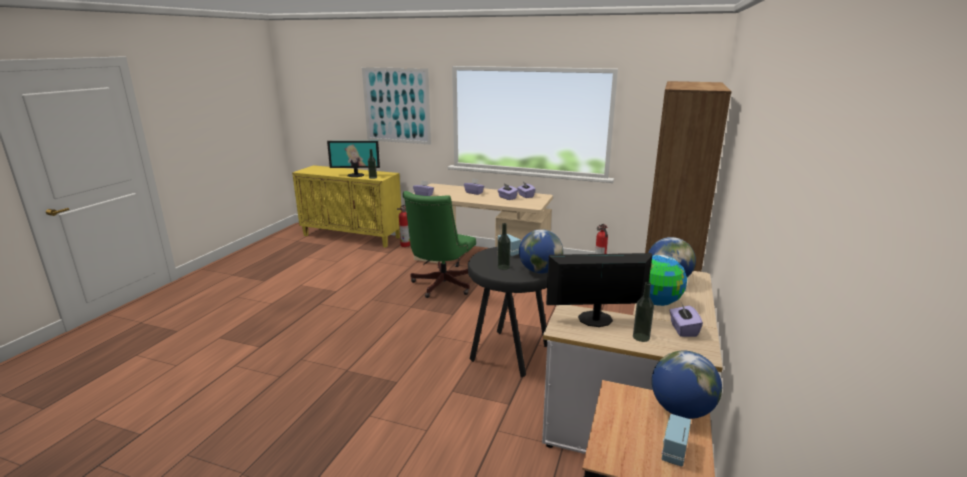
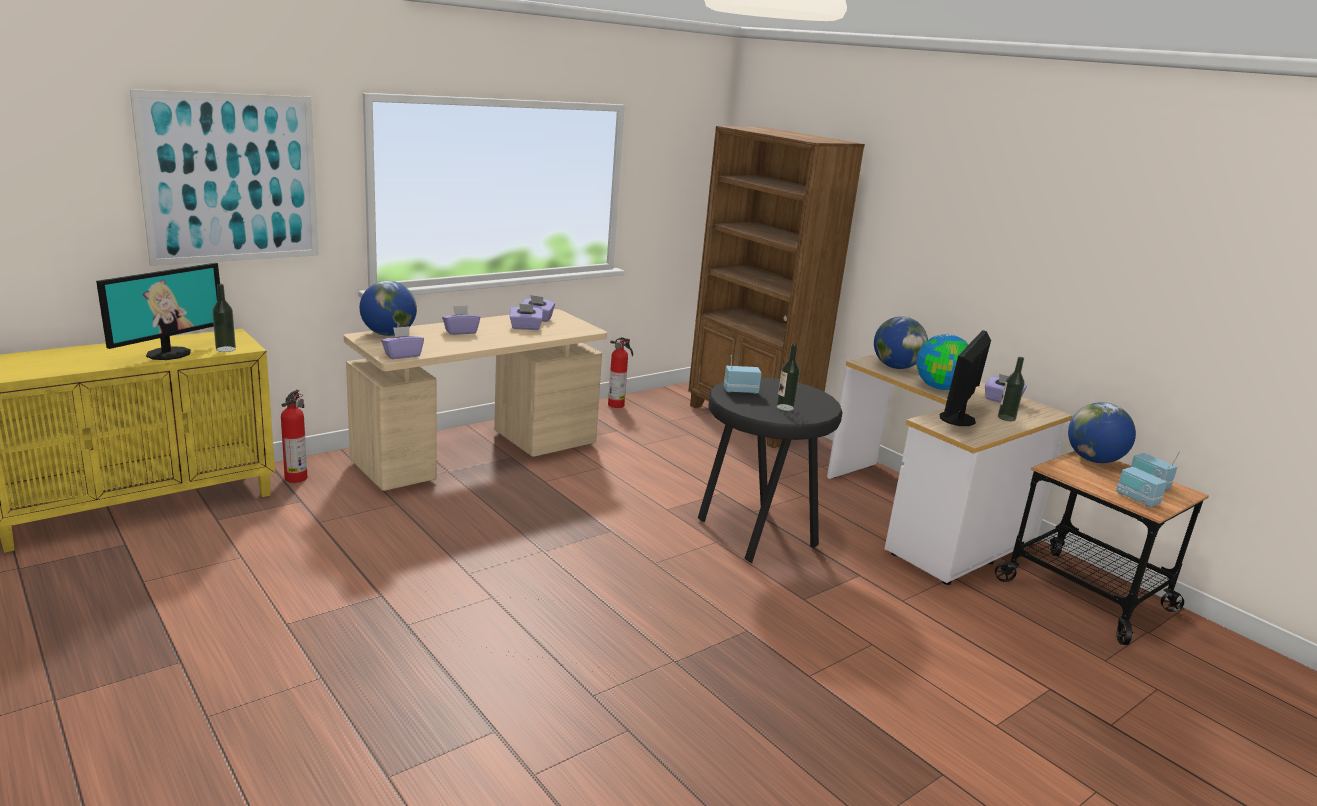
camera: 60 degrees left, 0 degrees up
(441, 286) = (510, 507): green office chair -> none
(540, 271) = (818, 398): globe -> globe (388, 334)
(617, 447) = (1137, 499): none -> radio

